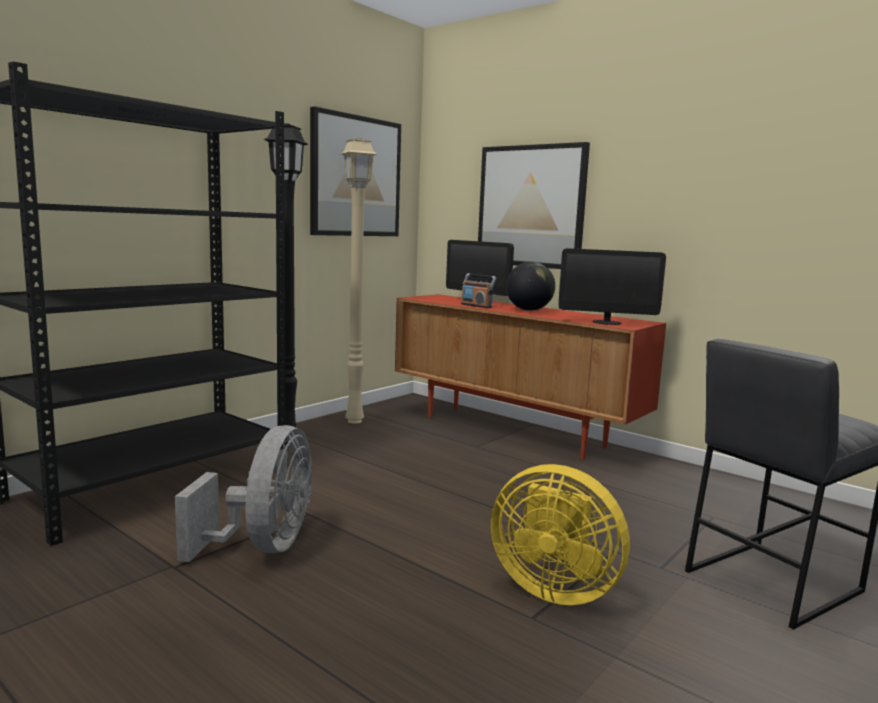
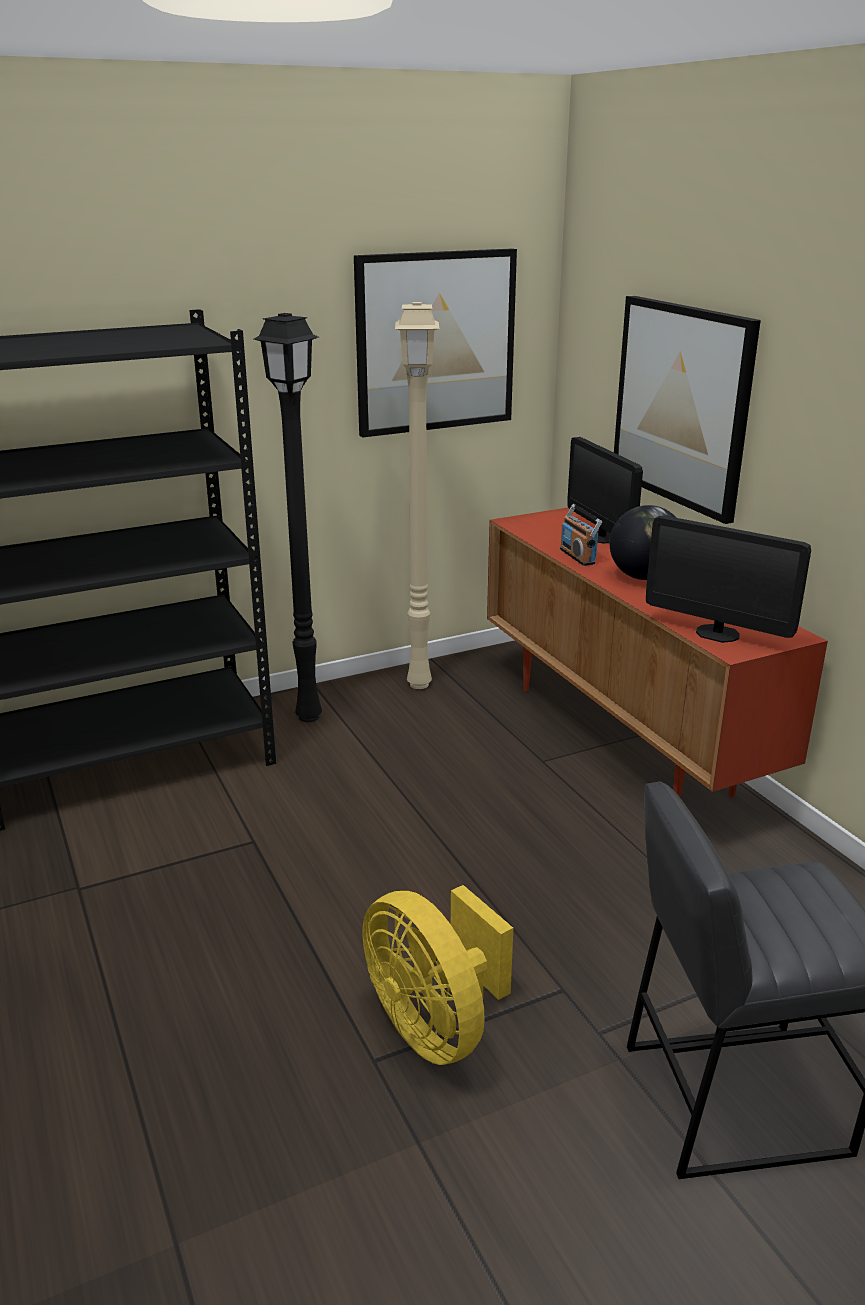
camera: 25 degrees right, 15 degrees up
(263, 546) = (176, 880): grey fan -> none

